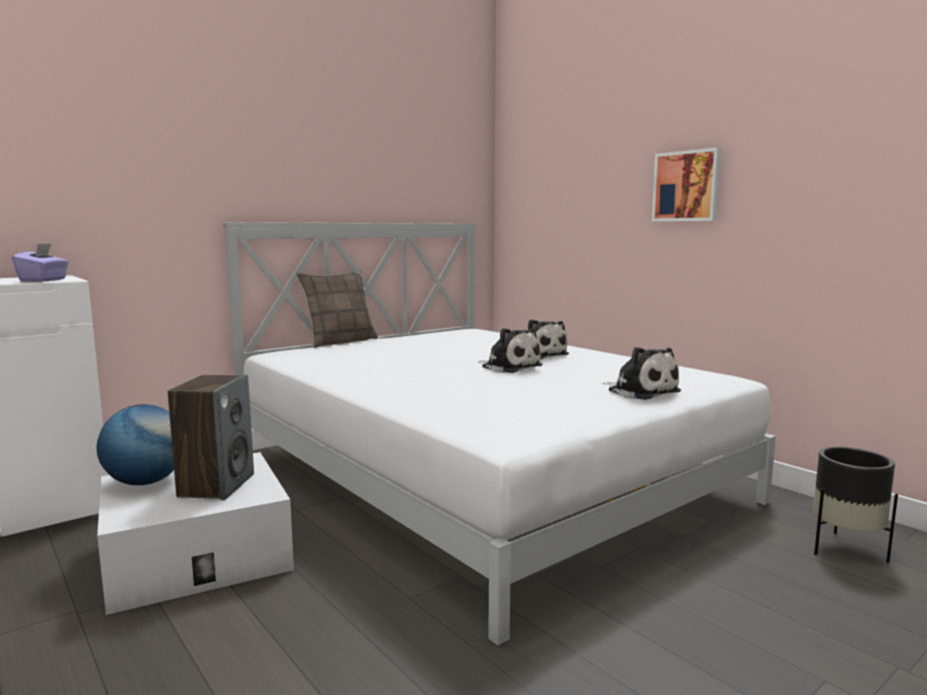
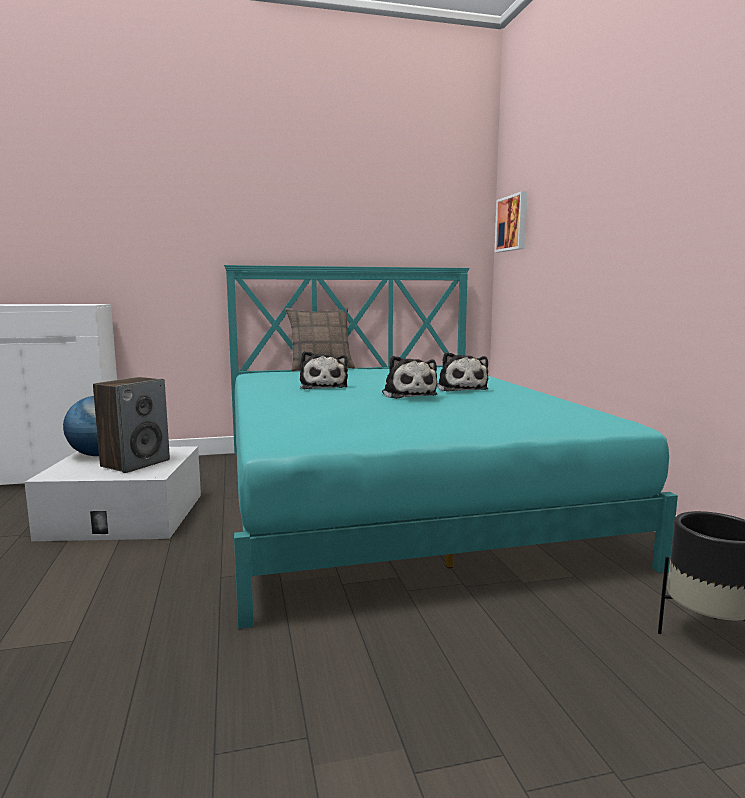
camera: 25 degrees right, 0 degrees up
(44, 280) = (73, 304): purple tissue box -> none
(478, 476) = (392, 497): white bed -> turquoise bed
(641, 391) = (487, 424): plush toy -> plush toy (323, 386)
(687, 186) = (634, 215): picture -> picture (513, 223)

